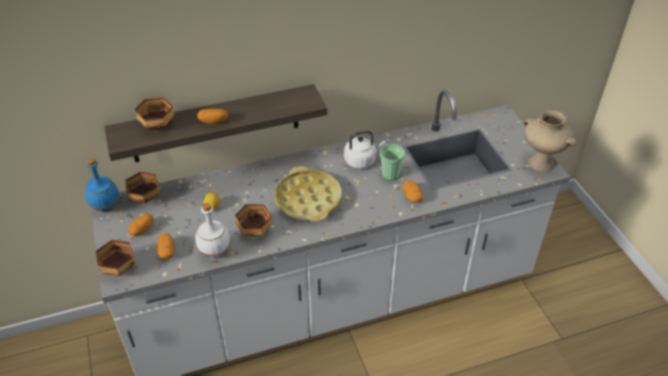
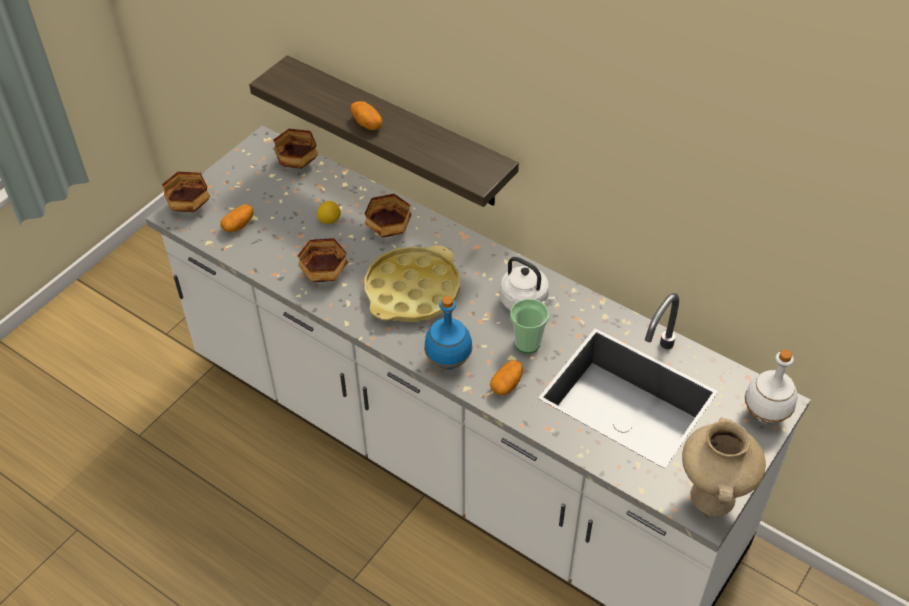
camera: 55 degrees right, 5 degrees up
(106, 208) = (259, 144): blue bottle -> blue bottle (447, 362)
(142, 229) = (252, 189): potato -> none
(158, 125) = (322, 89): bowl -> bowl (389, 230)
(215, 253) = (266, 262): white bottle -> white bottle (765, 415)

